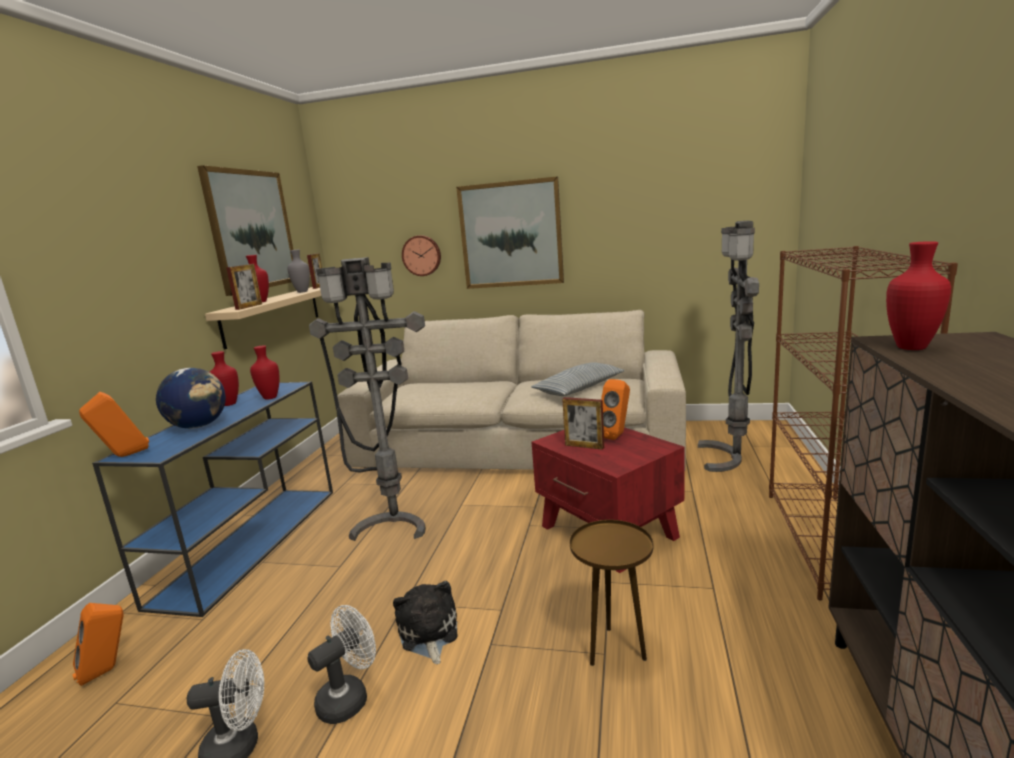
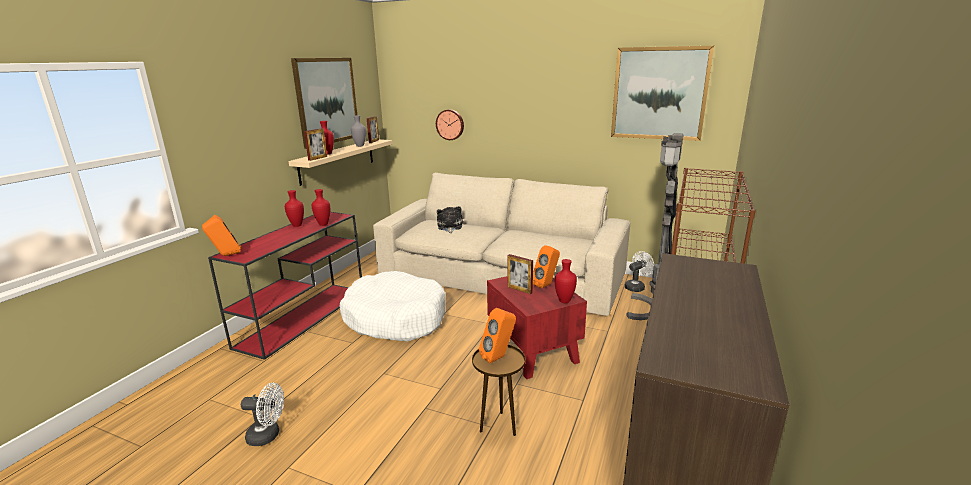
camera: 10 degrees right, 5 degrees up
(108, 670) = (207, 381): orange speaker -> orange speaker (499, 357)
(199, 426) = (274, 240): globe -> none
(252, 541) = (304, 316): blue console table -> red console table
(349, 697) = (333, 421): white fan -> white fan (636, 287)
(393, 521) = (395, 318): grey floor lamp -> white dog bed
(428, 634) = (390, 394): plush toy -> plush toy (449, 227)
(511, 234) = (516, 116): picture -> picture (659, 93)
(579, 389) = (543, 243): pillow -> none
(912, 347) = (683, 270): red vase -> red vase (565, 301)

